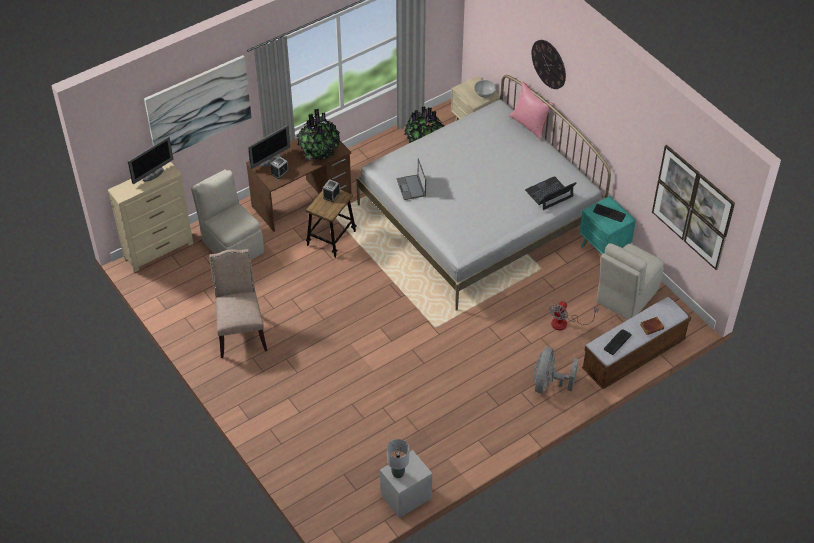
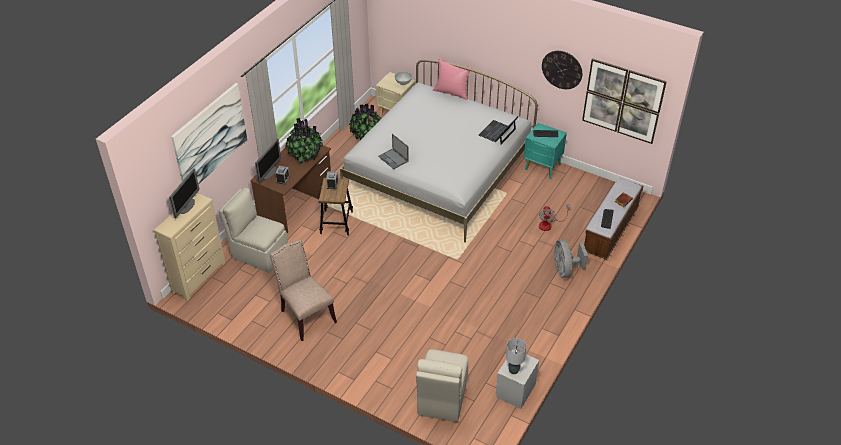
camera: 25 degrees left, 5 degrees down
(549, 64) = (463, 35): wall clock -> wall clock (562, 69)
(626, 296) = (578, 192): beige chair -> beige chair (441, 398)

